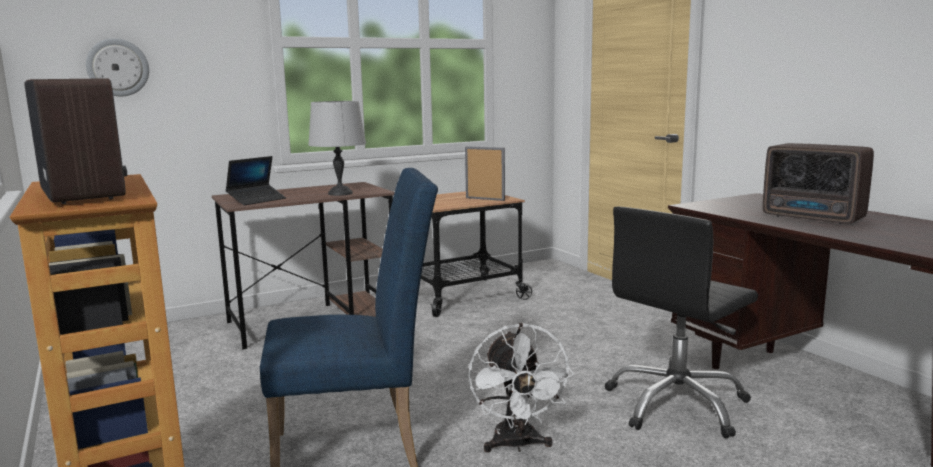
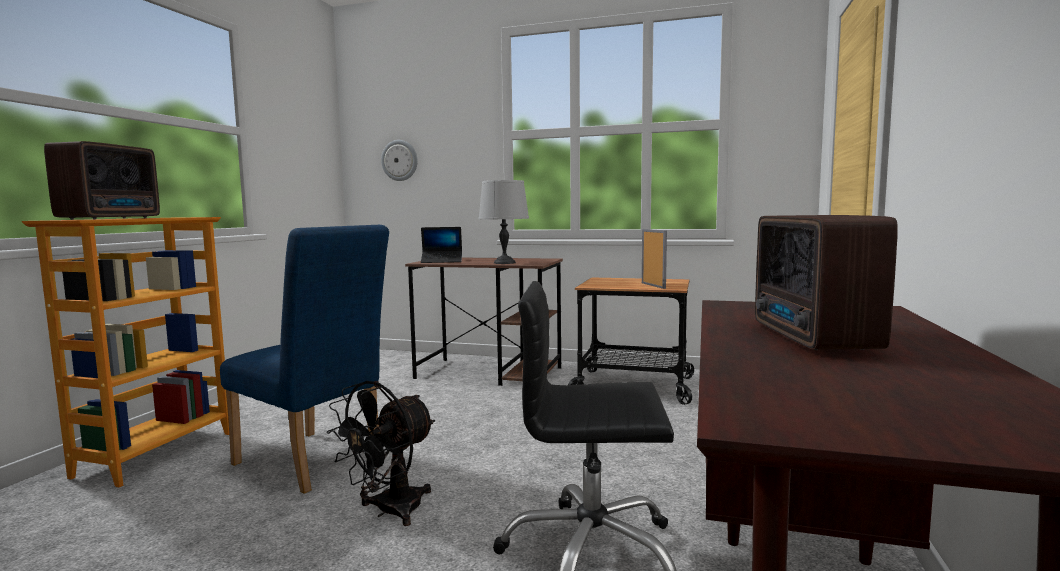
camera: 45 degrees right, 5 degrees down
(517, 445) = (389, 511): white fan -> black fan

